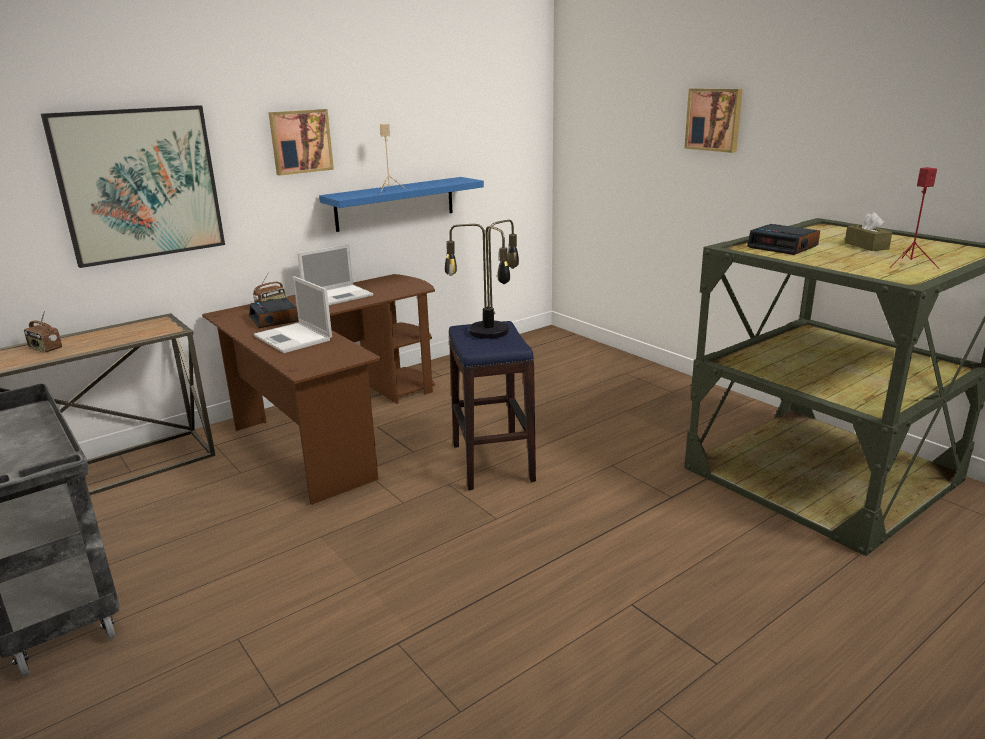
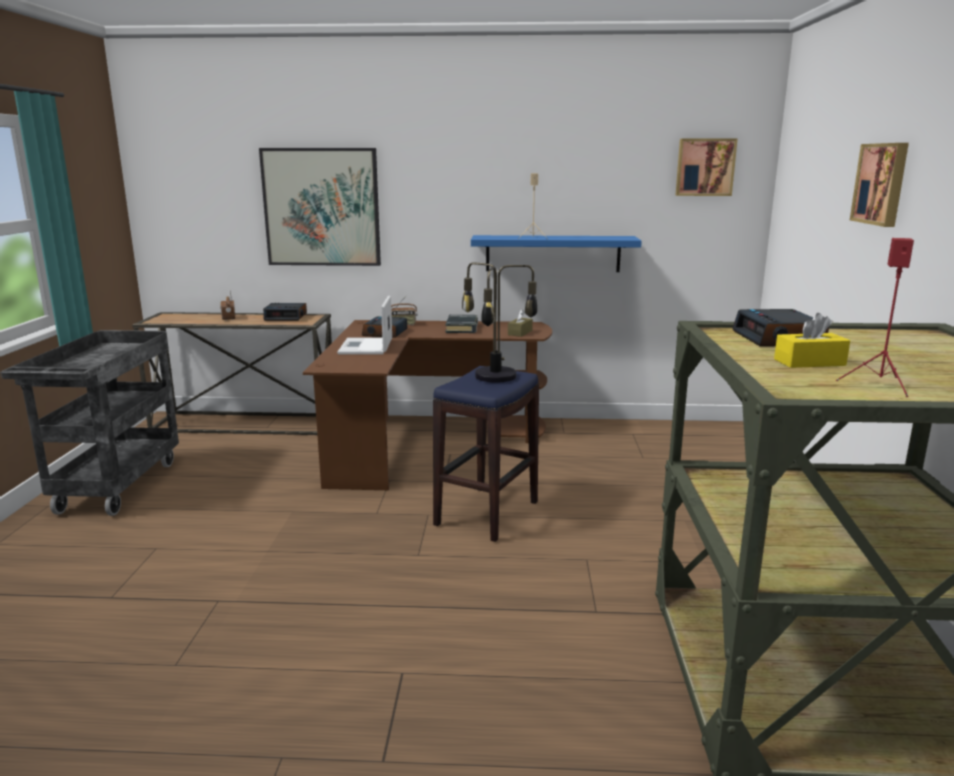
camera: 40 degrees right, 5 degrees down
(126, 329) = (286, 317): none -> alarm clock
(300, 141) = (461, 185): picture -> picture (705, 167)
(339, 296) = (462, 328): laptop -> black book
(846, 259) = (809, 362): none -> yellow tissue box
(866, 246) = (900, 358): brown tissue box -> brown tissue box (520, 333)

